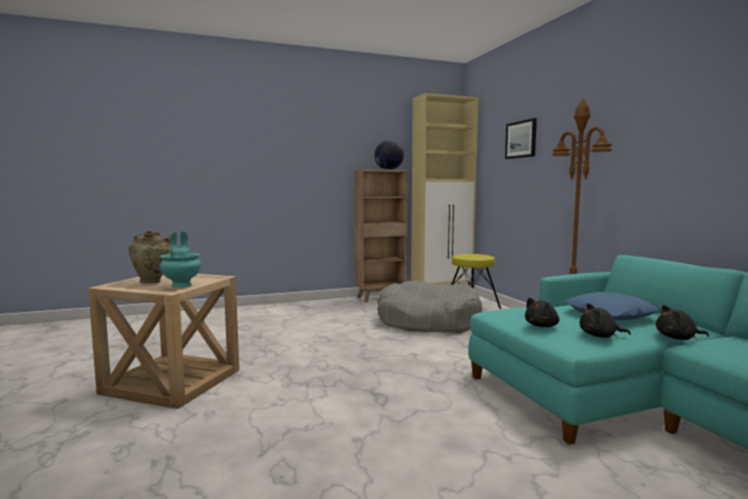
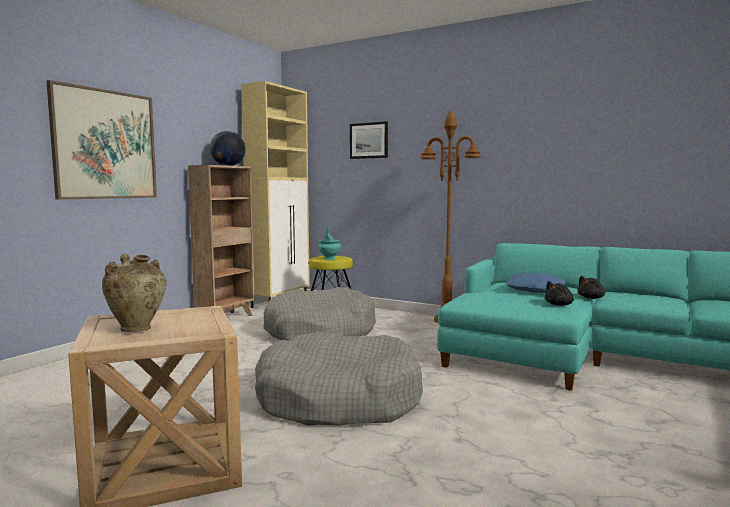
camera: 40 degrees left, 0 degrees up
(182, 285) = (203, 324): turquoise vase -> turquoise vase (329, 259)
(285, 157) = (105, 145): none -> picture
(336, 376) = (338, 399): none -> grey dog bed
(542, 326) = (515, 305): black plush toy -> none

